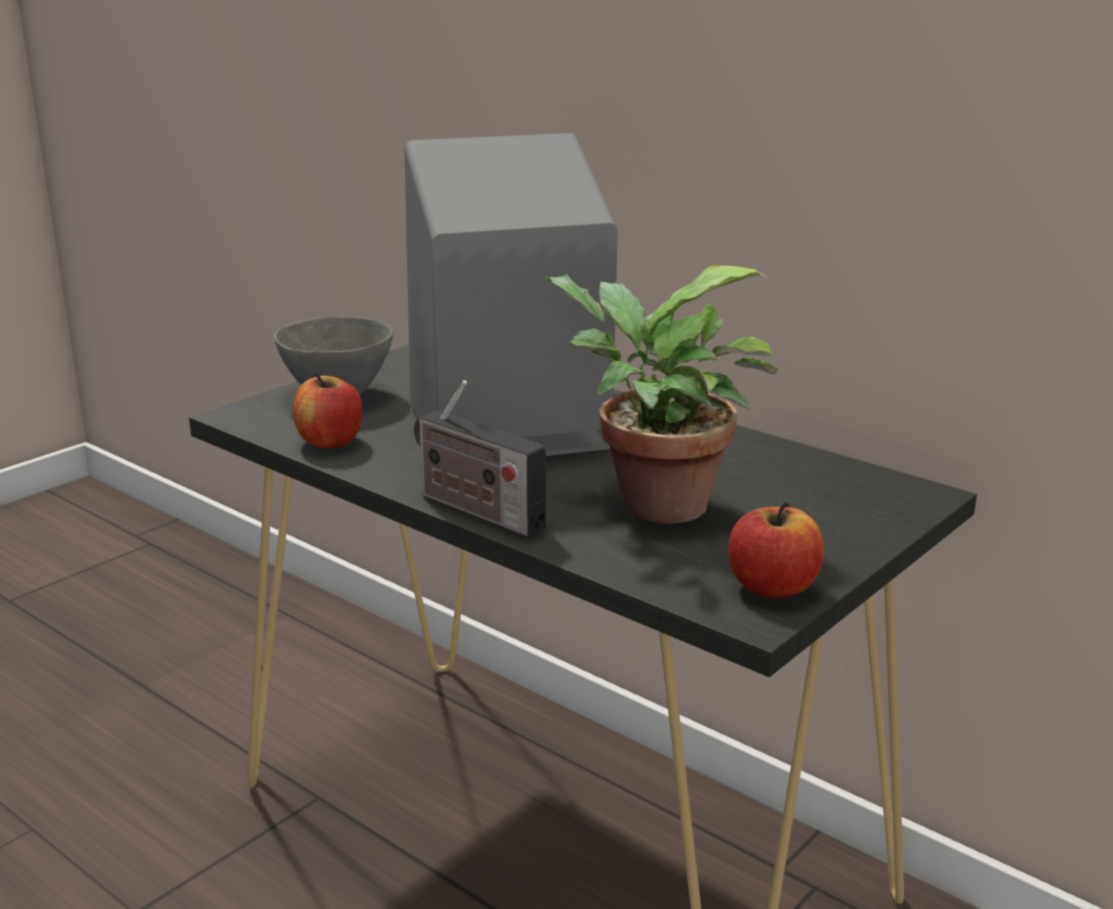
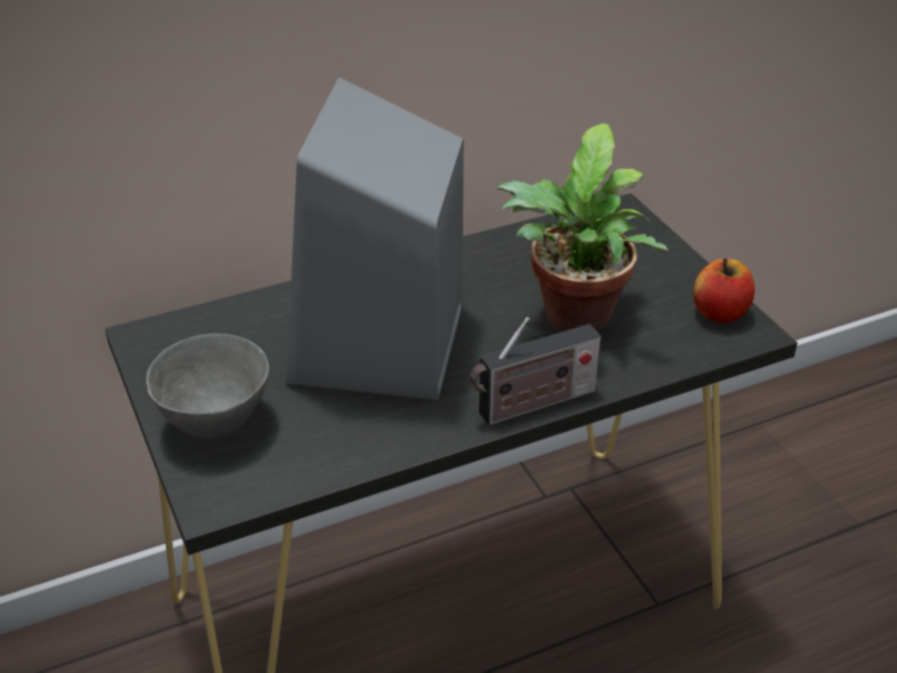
camera: 65 degrees left, 15 degrees up
(330, 441) = (333, 453): apple -> none

